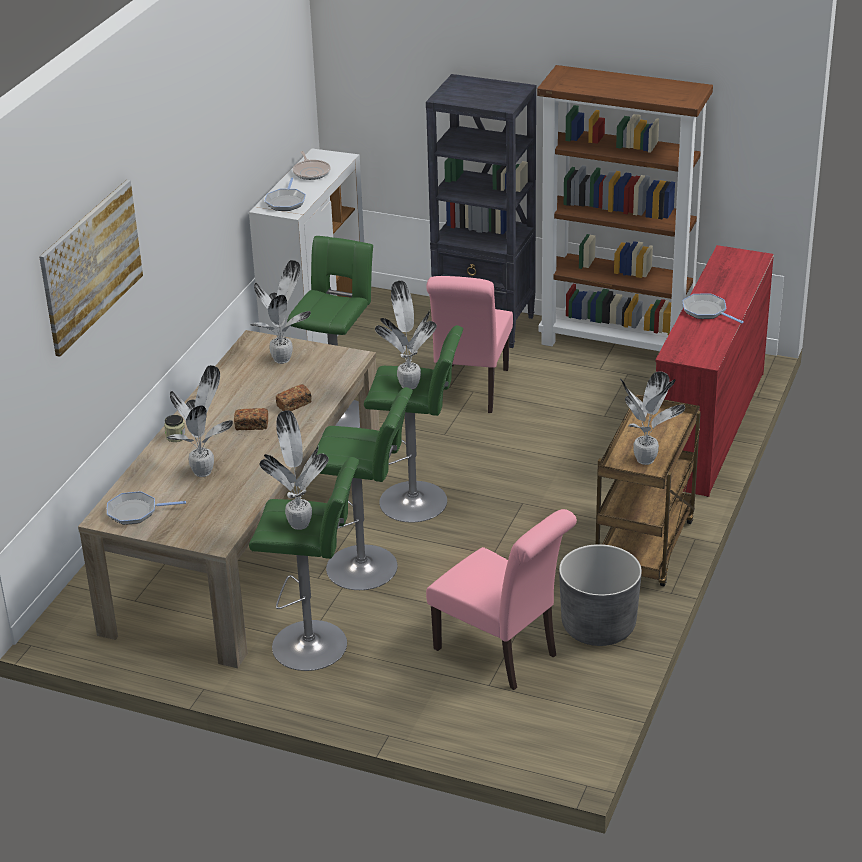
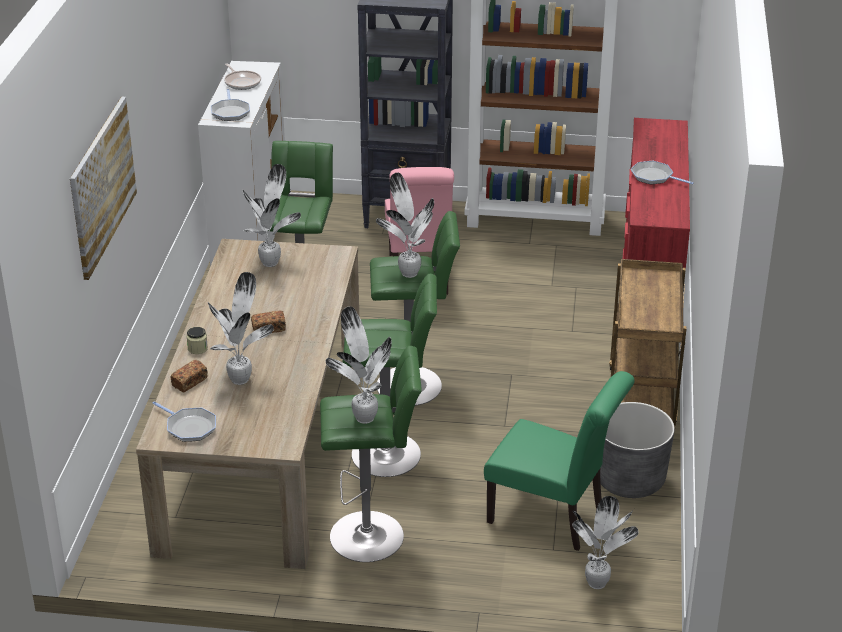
camera: 15 degrees left, 0 degrees up
(135, 512) = (189, 427): frying pan -> frying pan turned 120 degrees counterclockwise
(294, 405) = (301, 304): bread -> bread (189, 382)
(502, 654) = (553, 518): pink chair -> green chair
(646, 461) = (655, 318): potted plant -> potted plant (598, 584)

